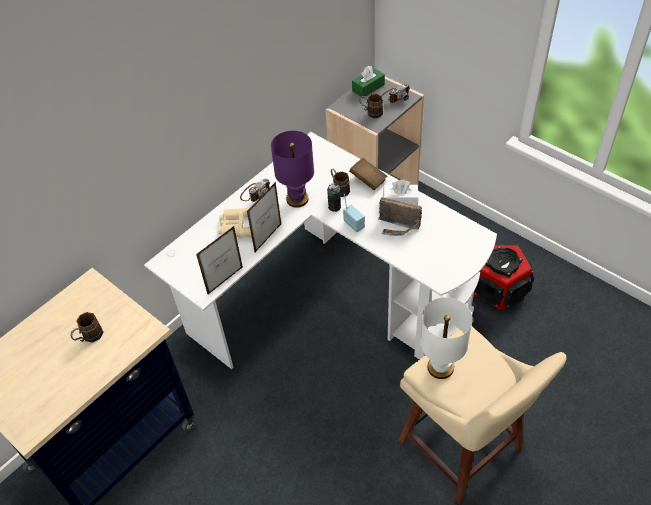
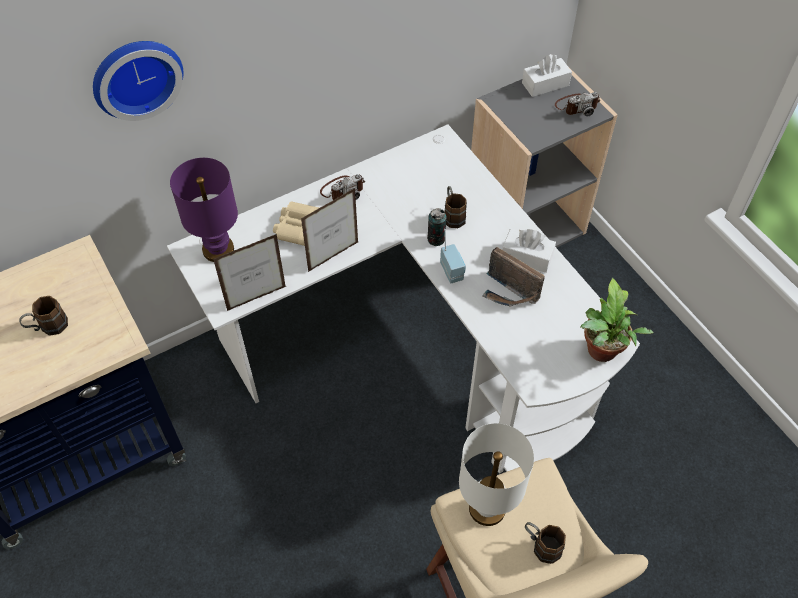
camera: 15 degrees right, 5 degrees up
(111, 137) = (135, 76): none -> wall clock
(297, 199) = (392, 214): purple table lamp -> purple table lamp (218, 250)
(368, 88) = (545, 84): green tissue box -> white tissue box
(368, 180) = (495, 214): brown book -> none
(371, 112) = (534, 120): brown mug -> brown mug (541, 545)
(475, 247) = (602, 353): none -> potted plant
(499, 289) = (640, 406): speaker -> none

